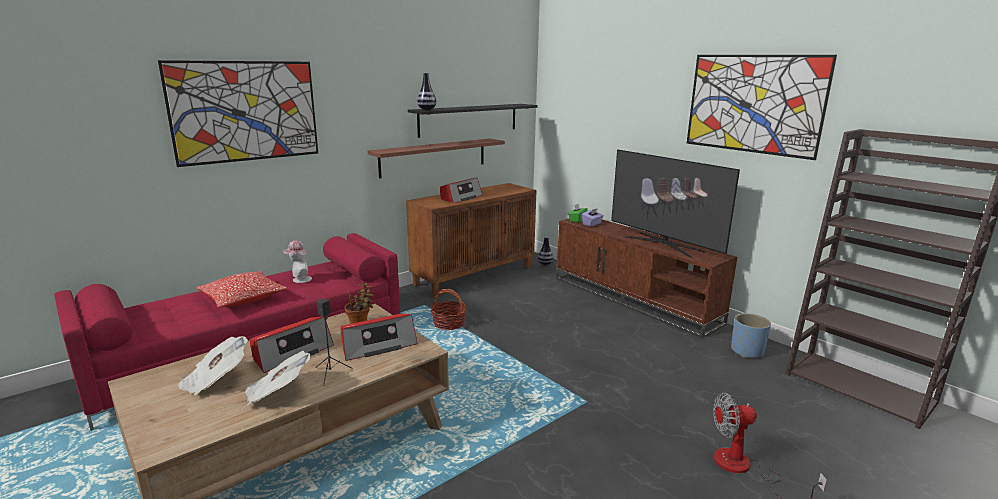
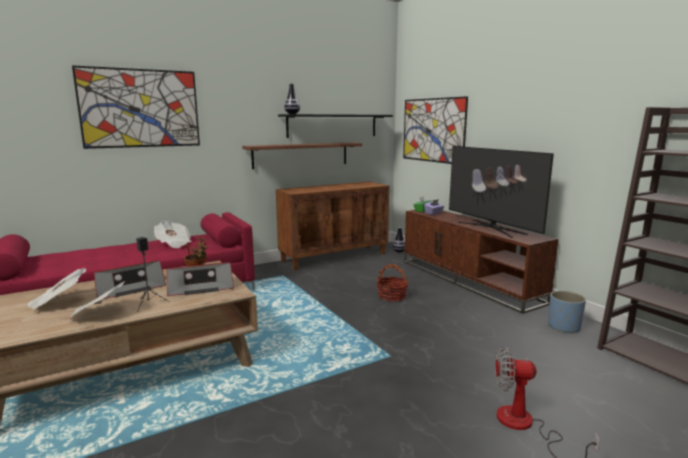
camera: 10 degrees right, 5 degrees down
(243, 299) = (122, 253): pillow -> none
(299, 280) = (173, 244): hat -> newspaper
(449, 324) = (296, 289): basket -> basket (392, 296)
(460, 197) = (321, 188): radio -> none
(753, 104) = (568, 95): picture -> picture (432, 130)

